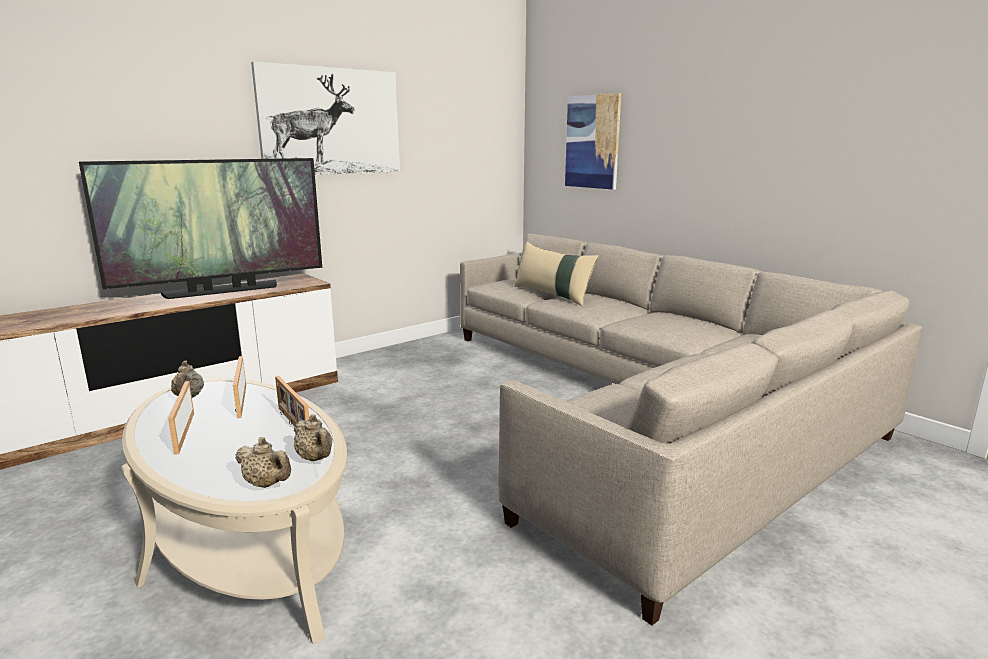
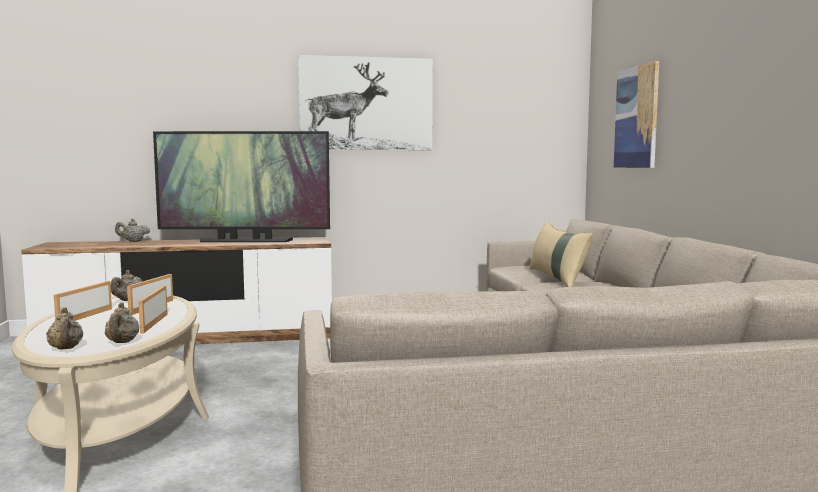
camera: 30 degrees right, 10 degrees down
(68, 309) = (133, 241): none -> beige teapot

